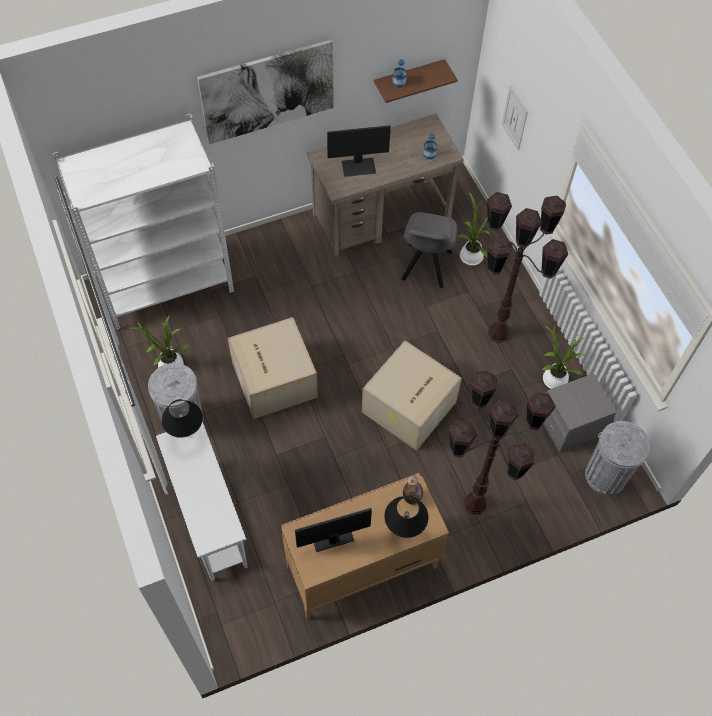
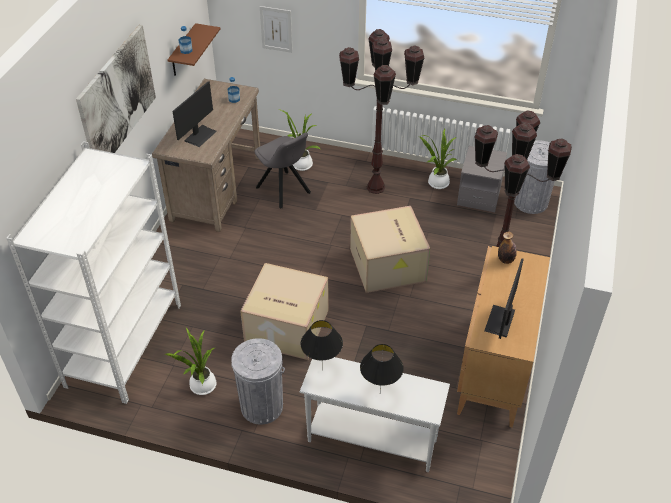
camera: 50 degrees left, 15 degrees down
(403, 532) = (530, 280): black table lamp -> black table lamp (380, 394)

